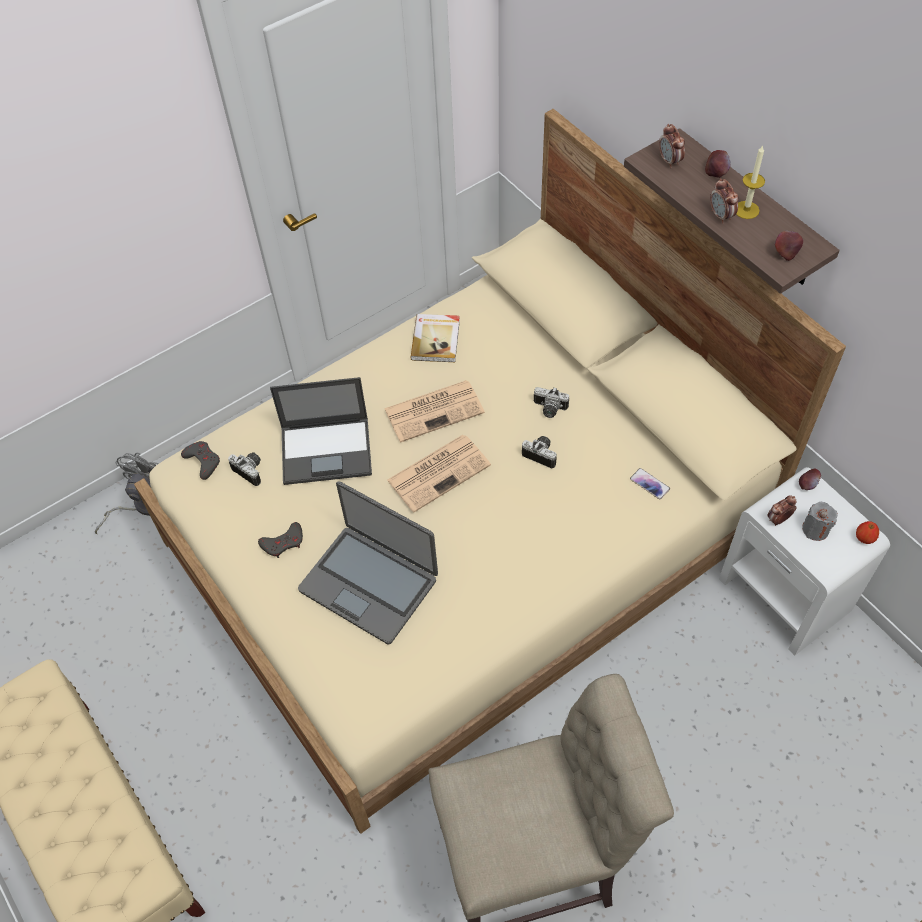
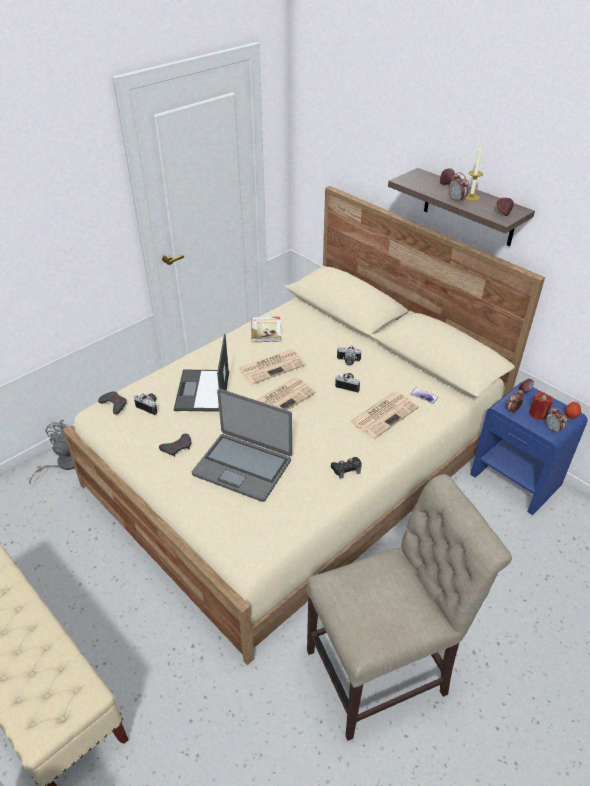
camera: 10 degrees left, 15 degrees down
(327, 450) = (202, 391): laptop -> laptop turned 105 degrees clockwise
(511, 602) = (346, 469): none -> black game controller
(584, 512) = (384, 414): none -> newspaper
(669, 161) = (416, 180): alarm clock -> alarm clock (553, 429)
(785, 595) = (516, 480): white nightstand -> blue nightstand
(815, 529) = (538, 414): grey candle -> red candle

